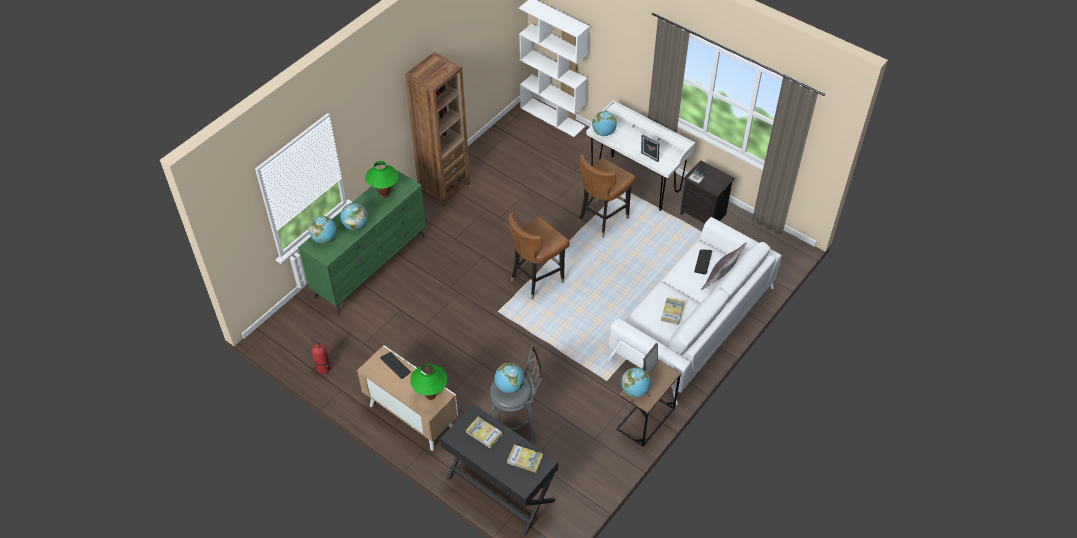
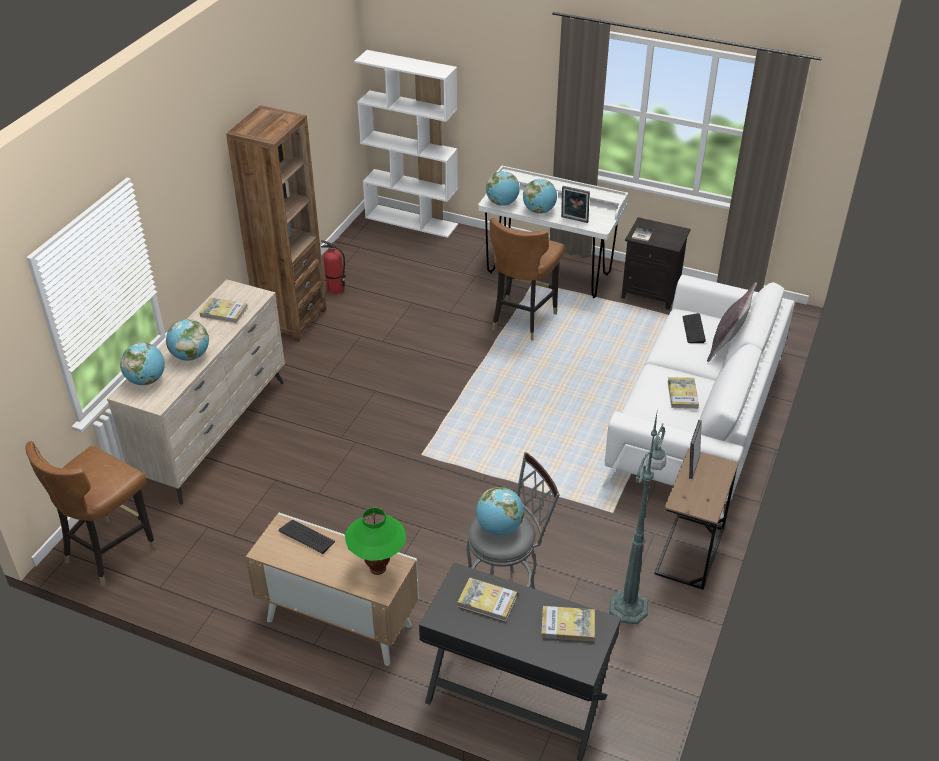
camera: 15 degrees left, 10 degrees down
(323, 368) = (177, 582): fire extinguisher -> fire extinguisher (335, 289)
(371, 267) = (215, 433): green dresser -> beige dresser
(384, 195) = (223, 312): green table lamp -> book
(536, 279) = (461, 405): brown chair -> brown chair (109, 552)
(591, 447) = (629, 606): none -> green floor lamp
(635, 390) = (685, 497): globe -> globe (539, 211)

